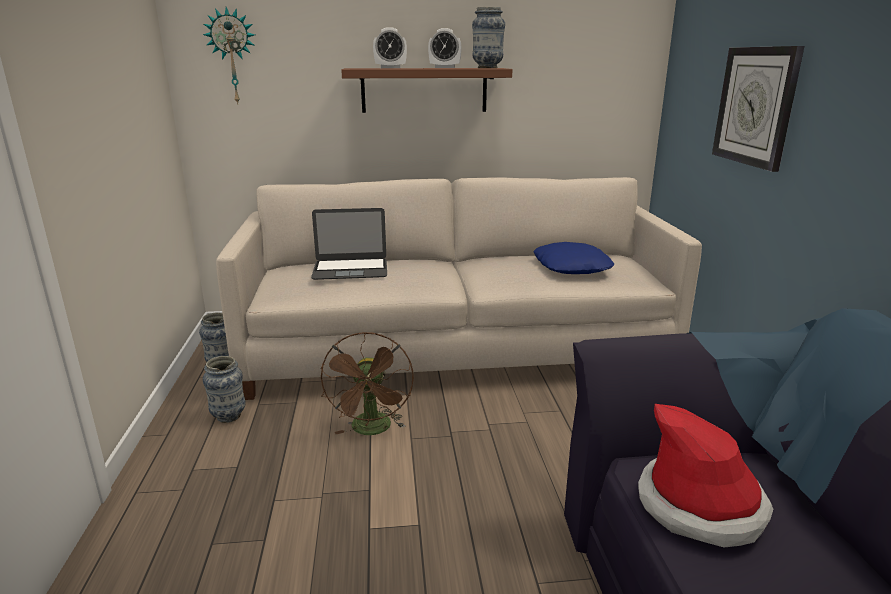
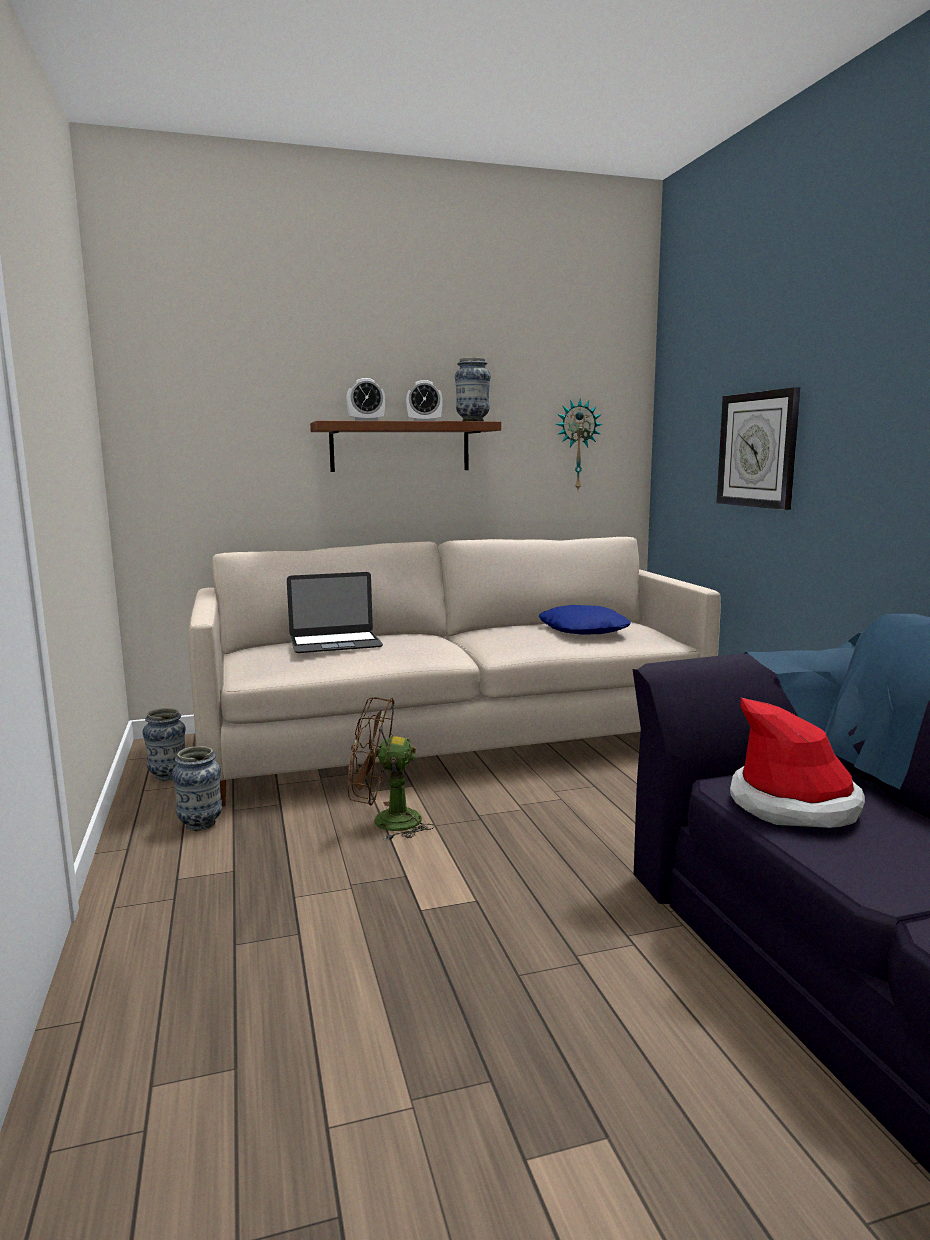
camera: 10 degrees left, 10 degrees down
(232, 56) = (181, 409): wall clock -> wall clock (577, 445)
(372, 430) = (385, 822): brown fan -> brown fan turned 105 degrees clockwise

